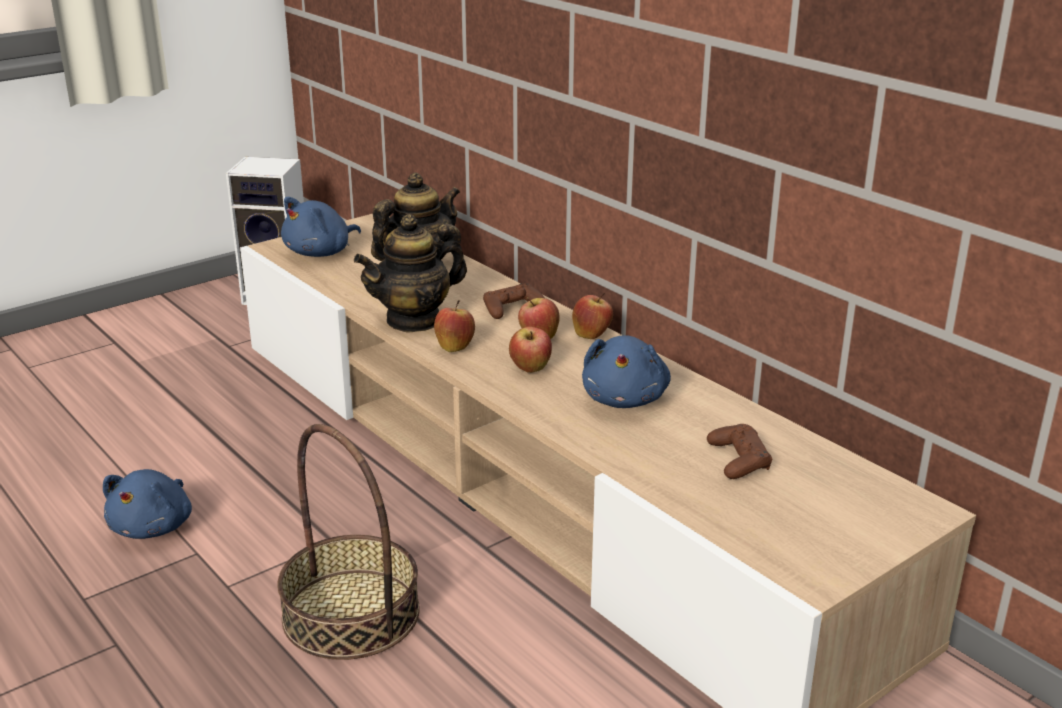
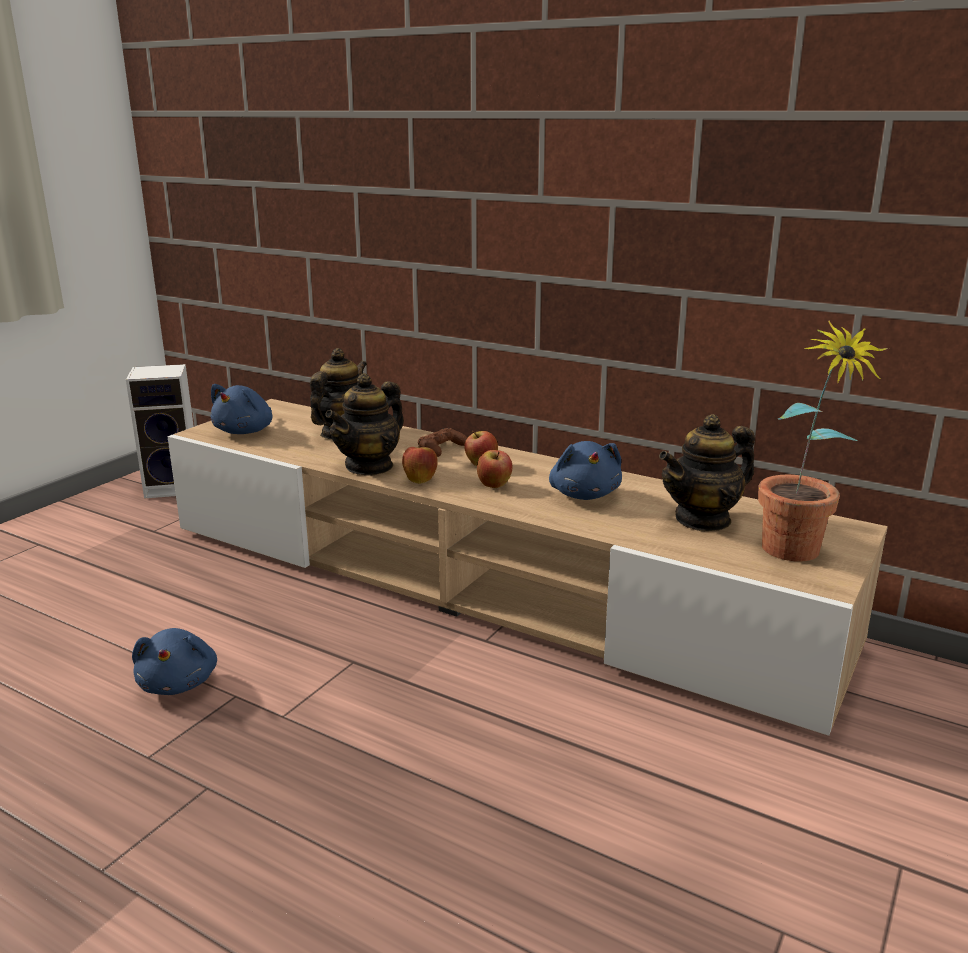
camera: 20 degrees left, 5 degrees down
(351, 613) = (410, 713): basket -> none
(592, 335) = (520, 457): apple -> none
(738, 460) = (703, 519): brown game controller -> teapot
(808, 534) = (796, 557): none -> potted plant

